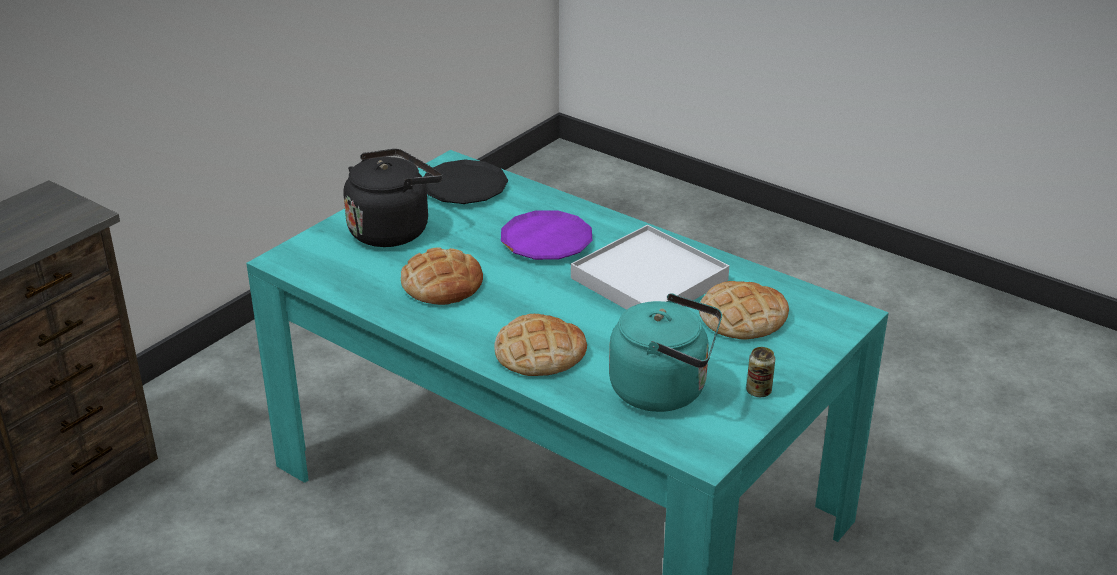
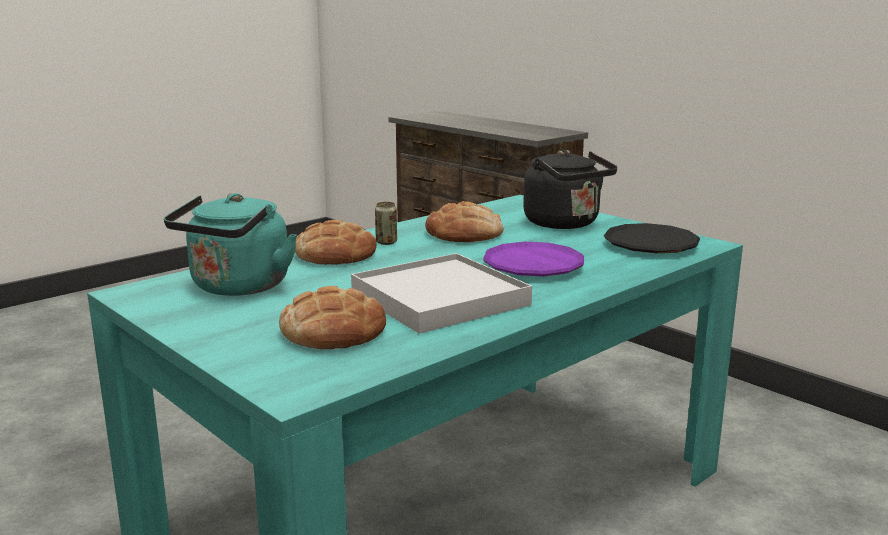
camera: 100 degrees right, 15 degrees down
(758, 391) = (193, 322): can -> can (386, 242)

